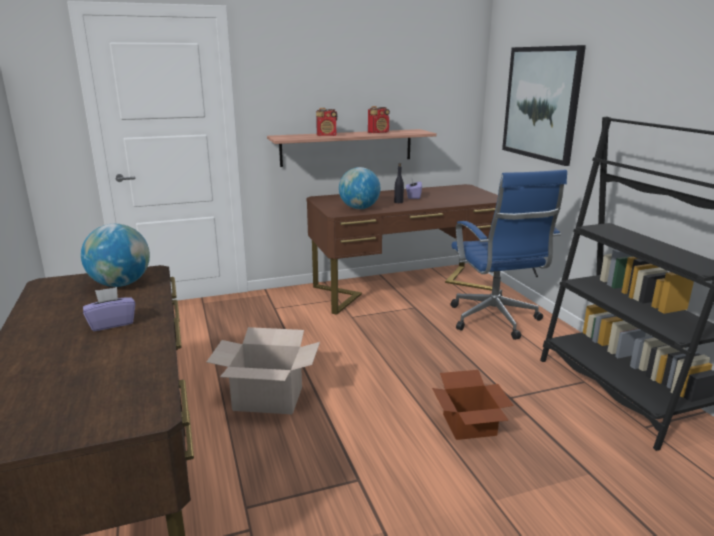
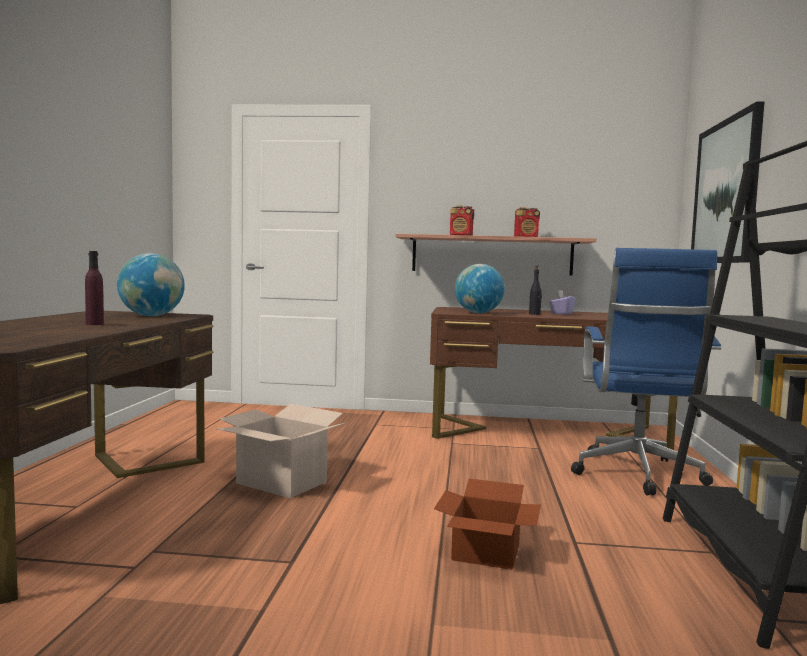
camera: 25 degrees right, 15 degrees down
(112, 323) = (94, 324): purple tissue box -> purple bottle

